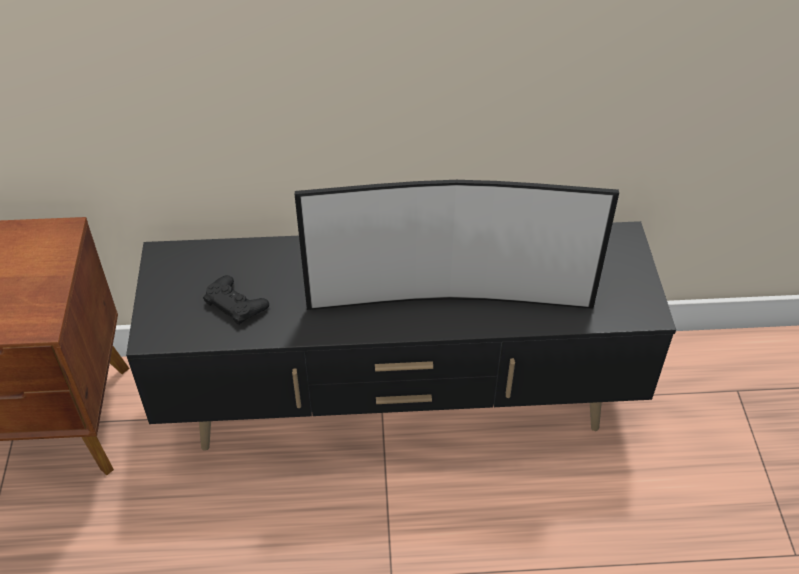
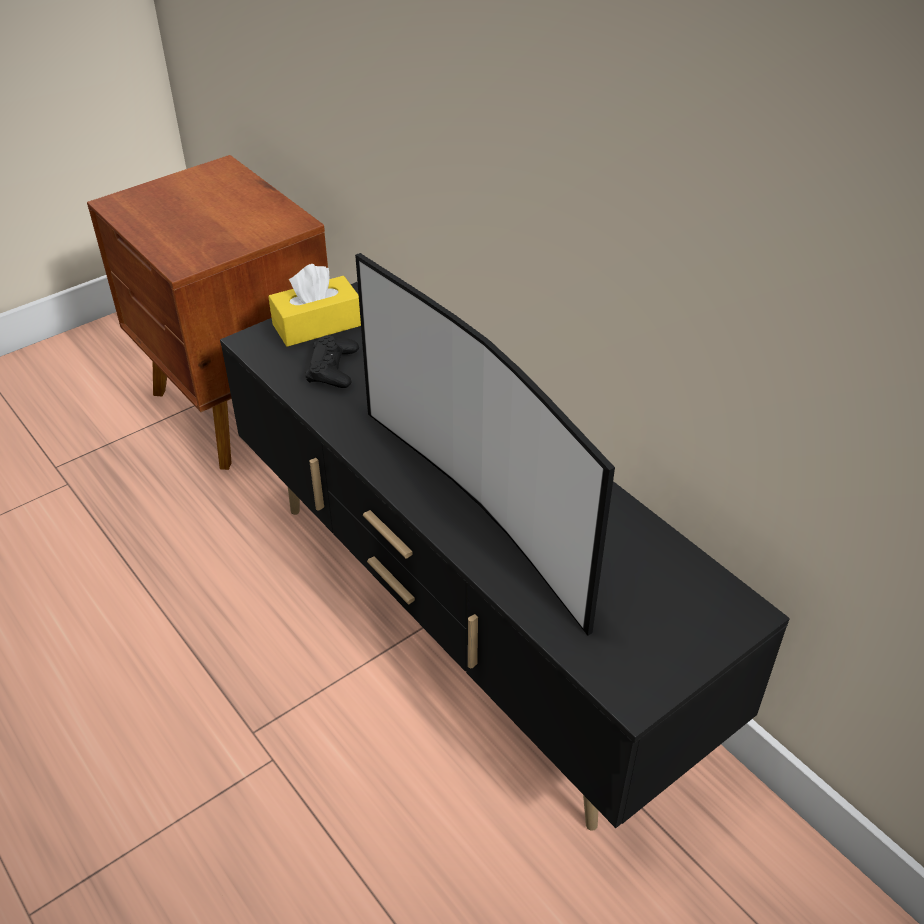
camera: 55 degrees right, 5 degrees down
(173, 289) = (317, 325): none -> yellow tissue box

